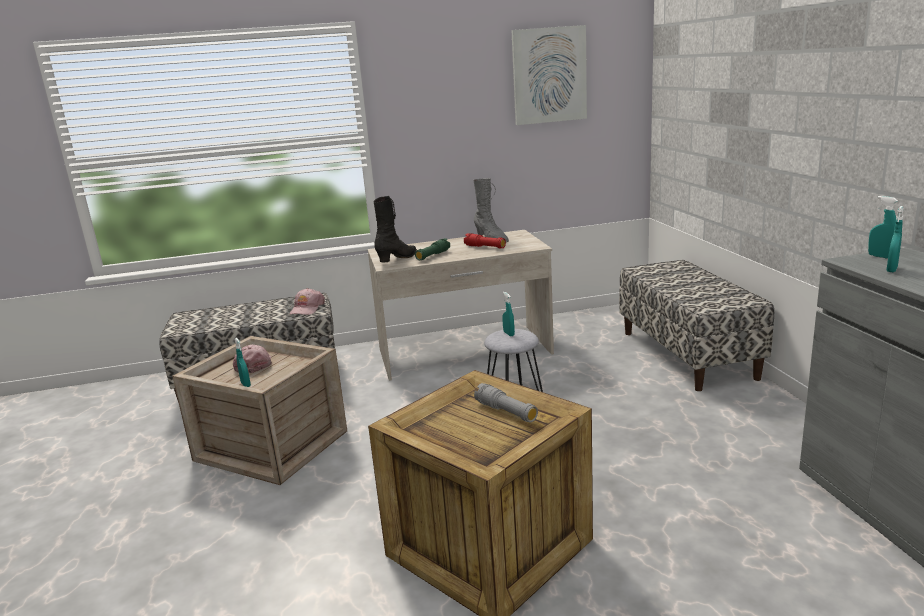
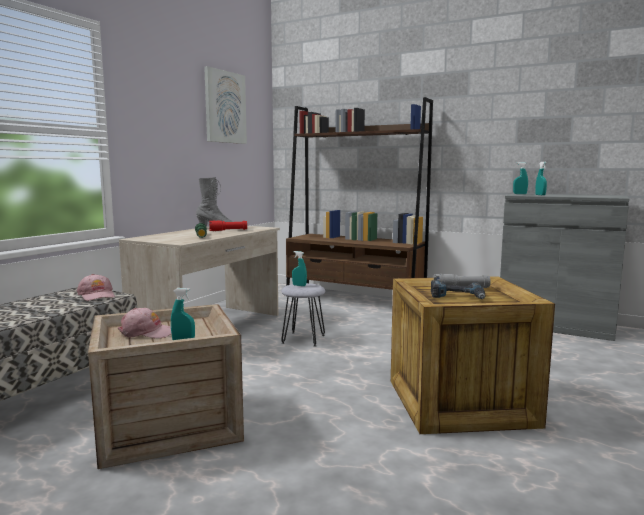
camera: 50 degrees left, 10 degrees down
(254, 364) = (147, 332): pink cap -> pink cap turned 150 degrees clockwise
(398, 259) = (175, 239): black boot -> none
(461, 423) = (457, 296): none -> power drill
(687, 354) = (354, 299): bench -> brown bookcase

